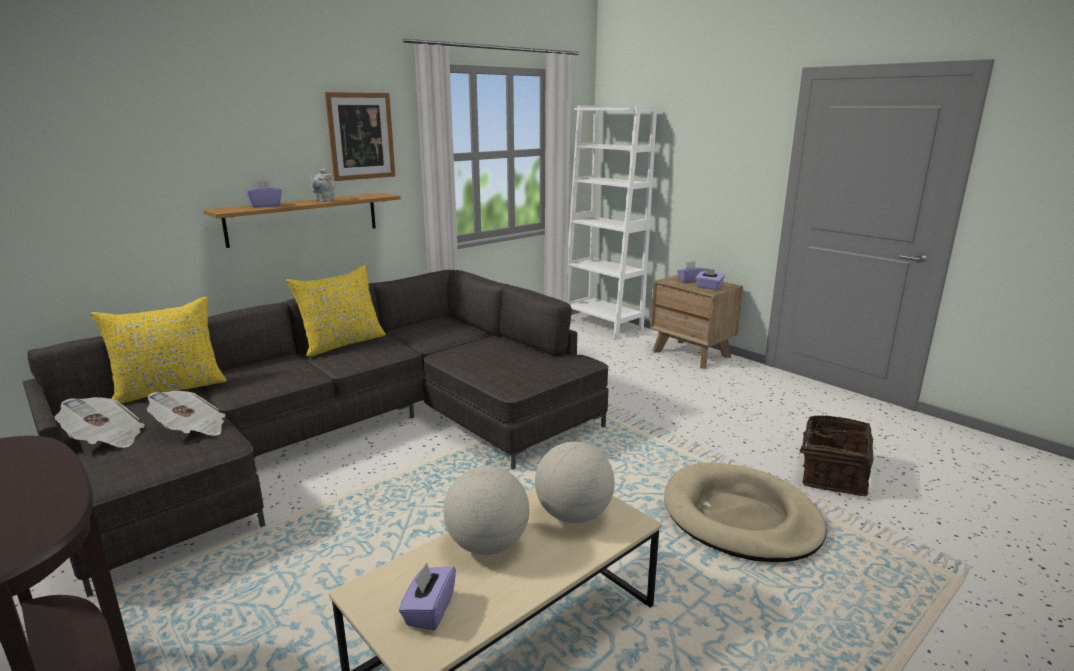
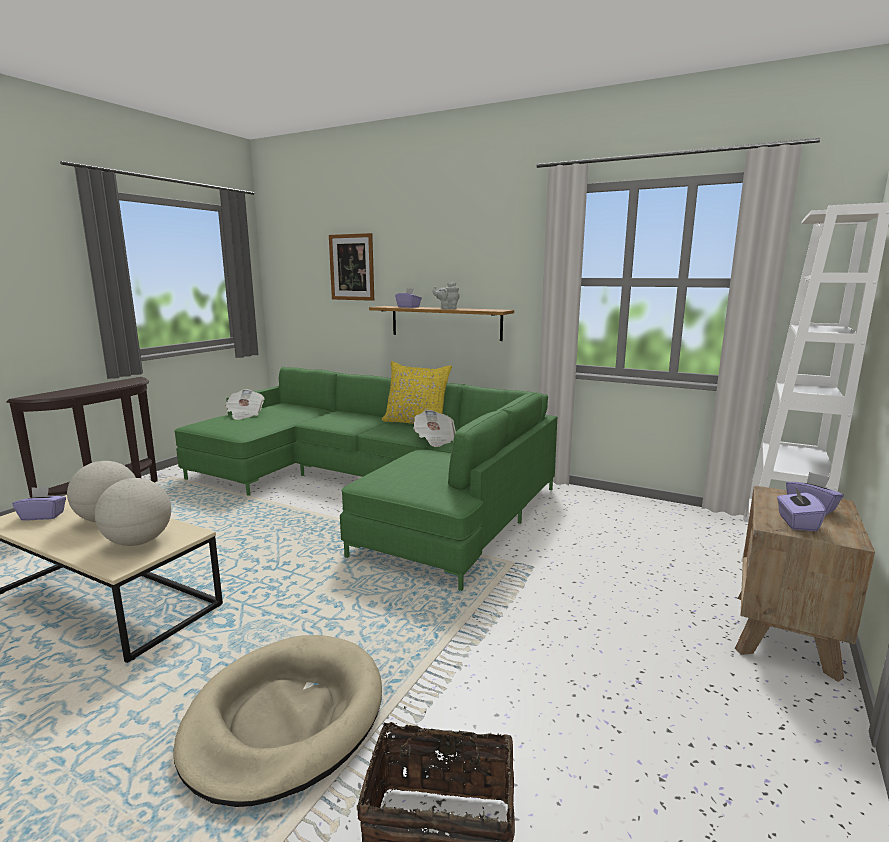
camera: 70 degrees right, 5 degrees down
(170, 389) = (314, 409): yellow pillow -> none
(191, 429) = (259, 424): newspaper -> newspaper (435, 440)
(349, 435) = (372, 488): grey sofa -> green sofa
(361, 136) = (499, 257): picture -> picture (352, 267)

